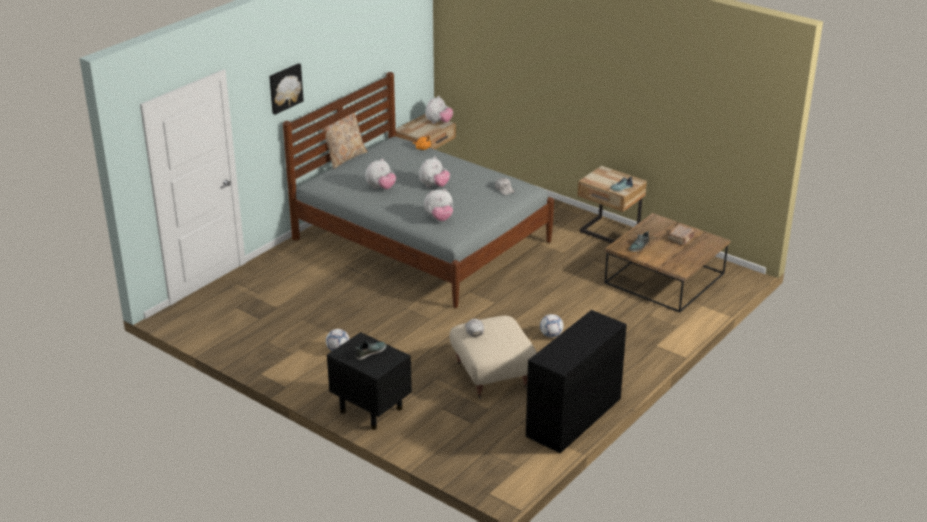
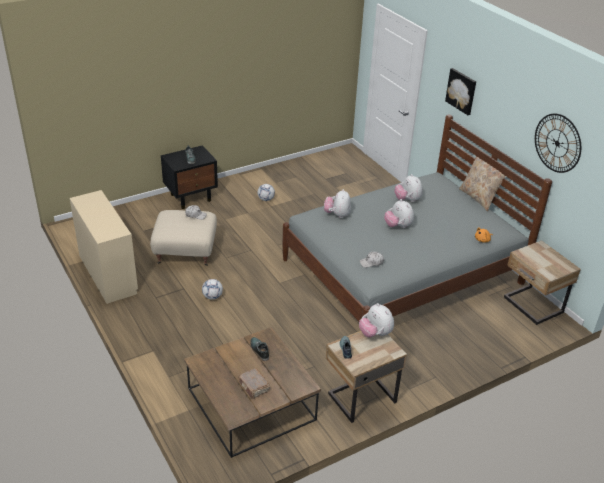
camera: 110 degrees right, 5 degrees up
(381, 39) = (557, 143): none -> wall clock
(438, 122) = (553, 271): plush toy -> plush toy (375, 334)
(574, 417) = (107, 274): black desk -> beige desk

